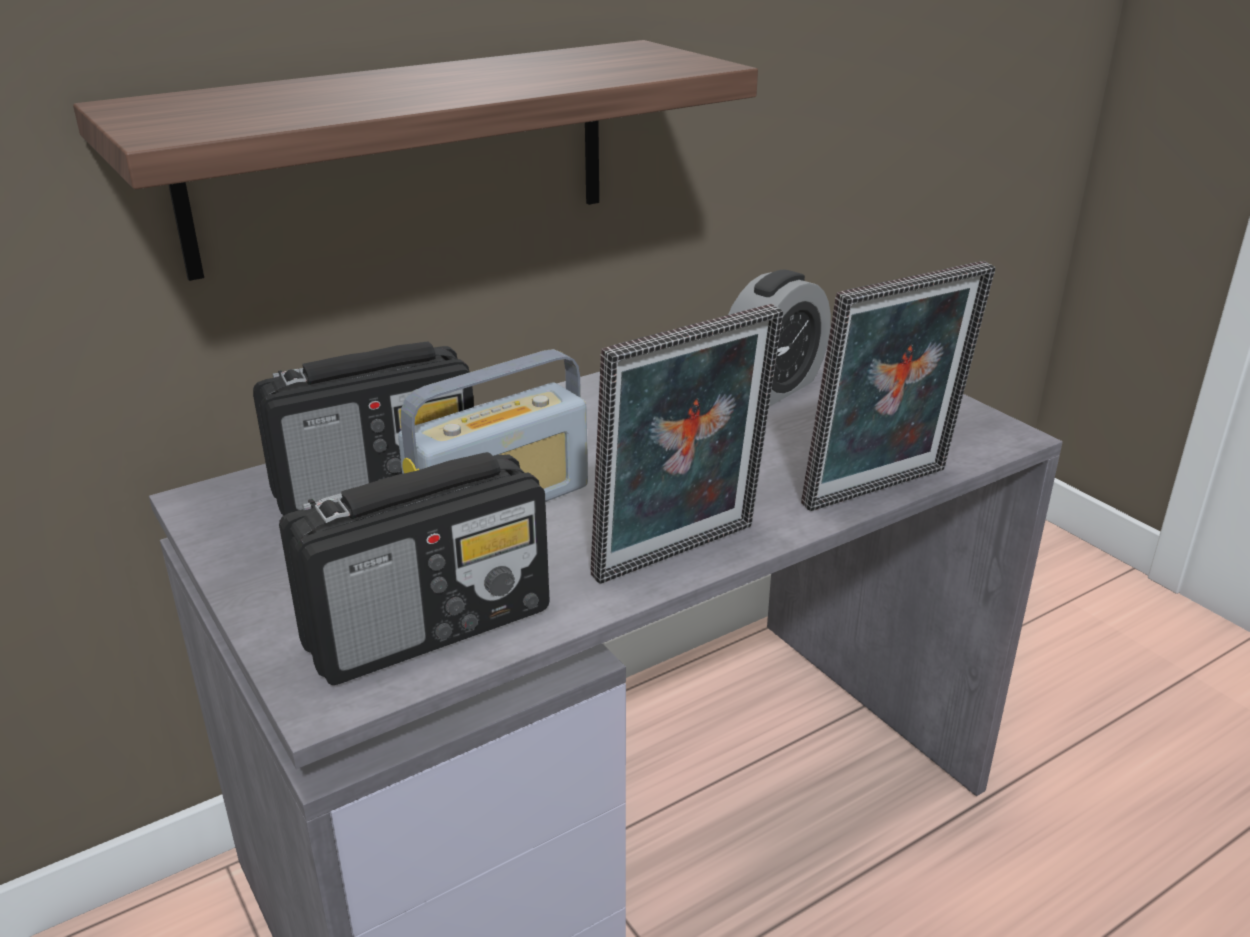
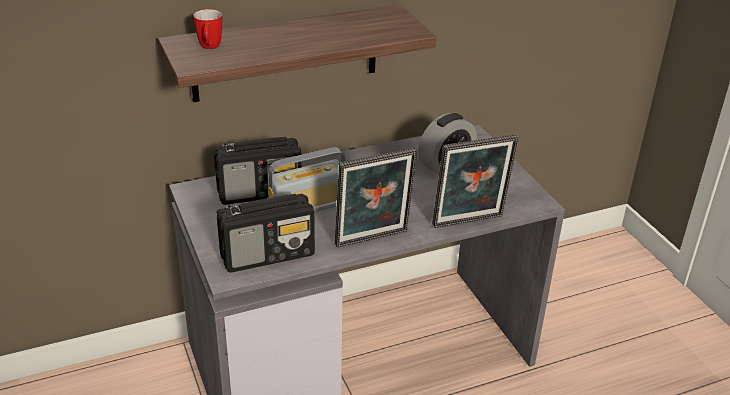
camera: 10 degrees right, 5 degrees up
(215, 107) = (209, 48): none -> mug

